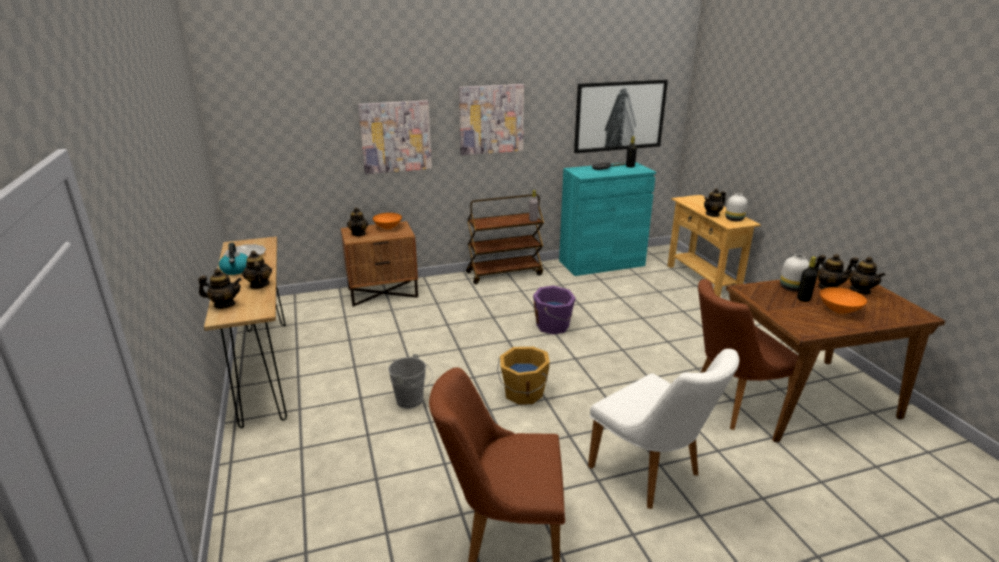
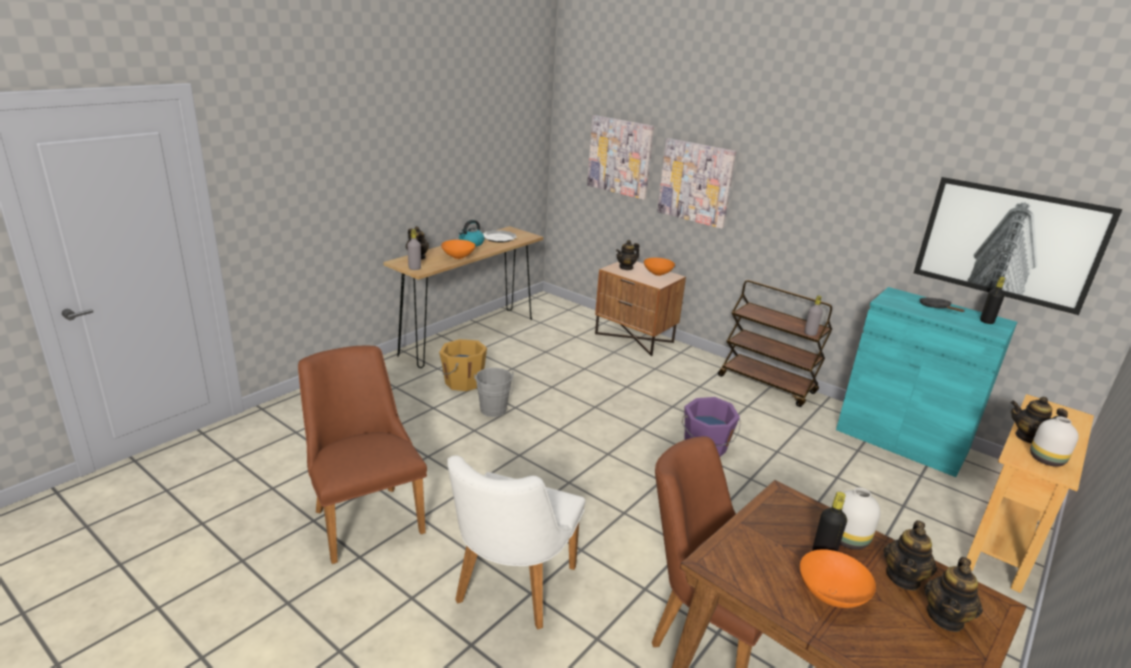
camera: 55 degrees right, 0 degrees up
(252, 313) = (414, 268): none -> grey bottle
(259, 285) = (457, 257): teapot -> orange bowl
(491, 119) = (805, 193): picture -> picture (620, 156)
(523, 393) = (563, 466): orange bucket -> orange bucket (462, 382)

